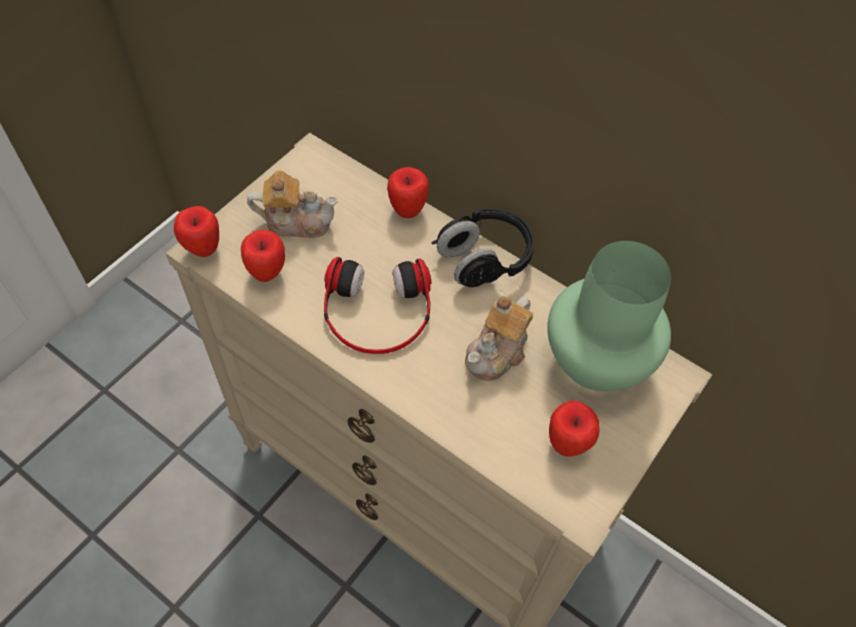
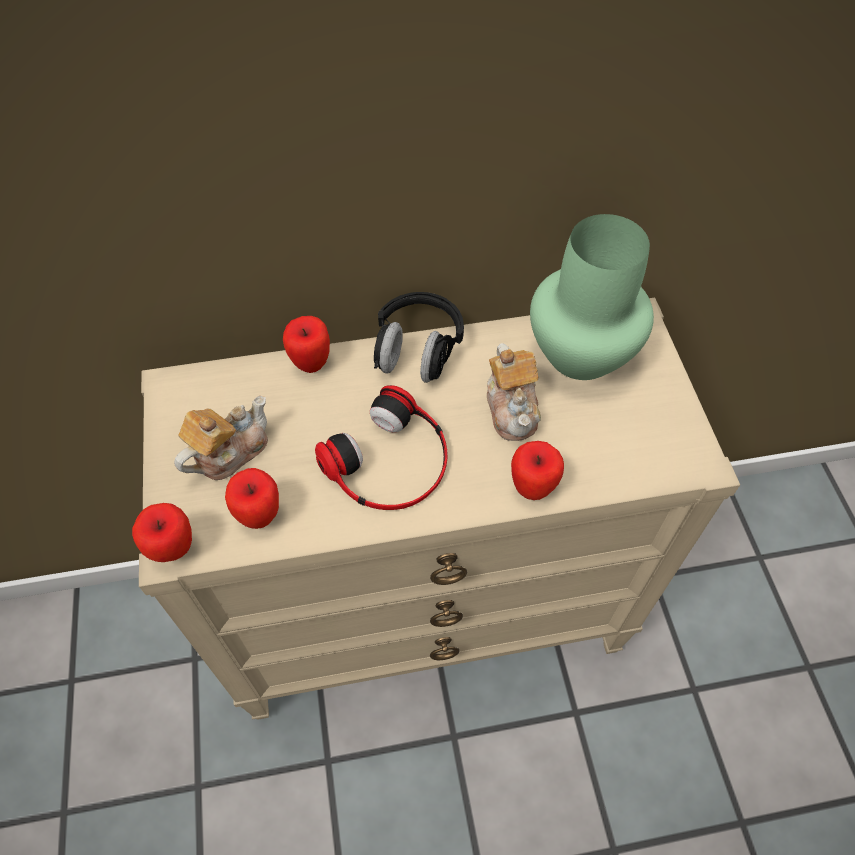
camera: 45 degrees left, 0 degrees up
(567, 444) = (634, 427): apple -> apple (532, 488)

